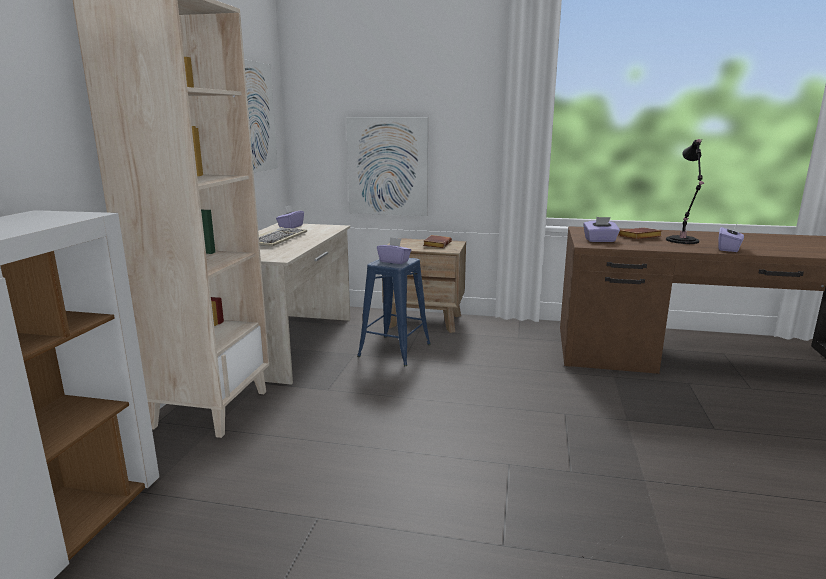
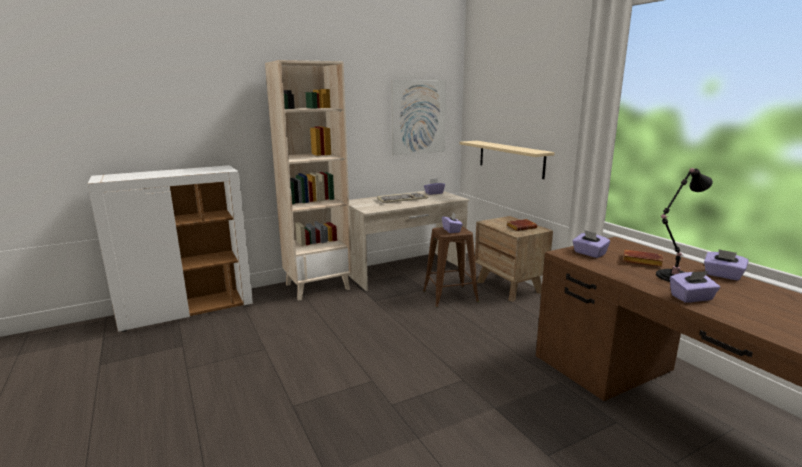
camera: 50 degrees right, 0 degrees up
(387, 166) = (510, 158): picture -> beige shelf
(395, 350) = (450, 296): blue stool -> brown stool
(691, 233) = (722, 275): none -> purple tissue box

